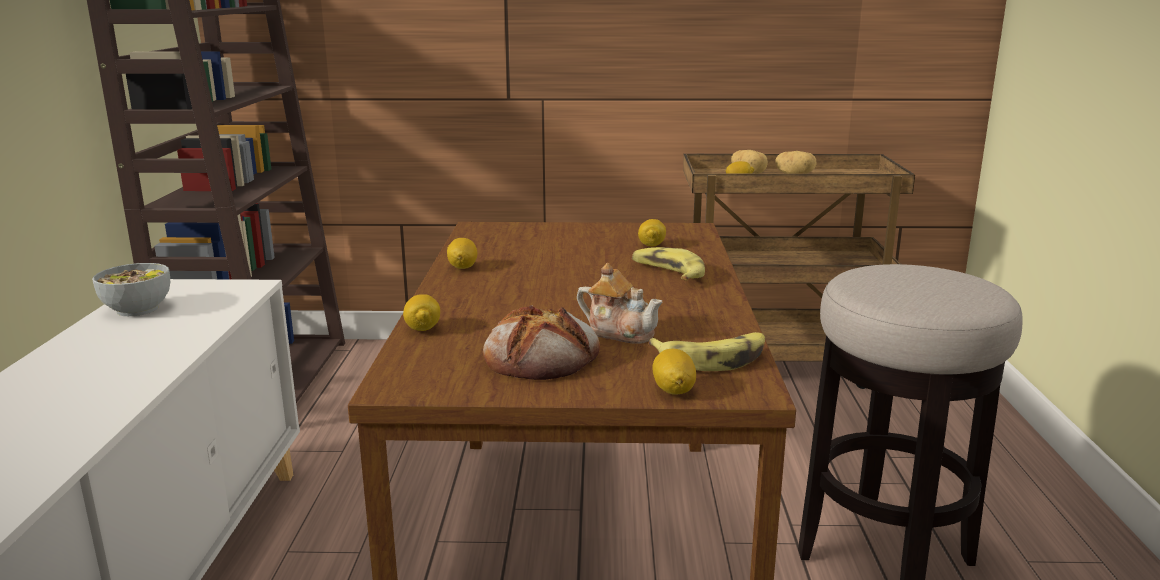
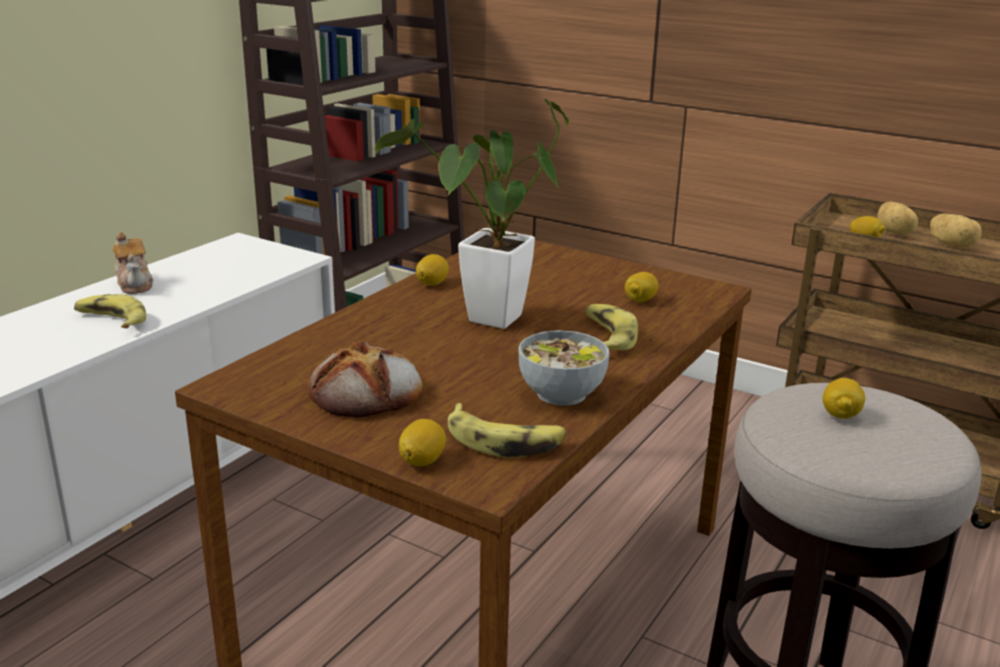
camera: 30 degrees right, 5 degrees up
(102, 384) = (111, 320): none -> banana
(137, 309) = (202, 260): bowl -> bowl (561, 393)
(422, 329) = (315, 338): lemon -> lemon (840, 415)
(561, 284) = (488, 323): none -> potted plant
(620, 332) = (465, 388): teapot -> teapot (135, 284)

